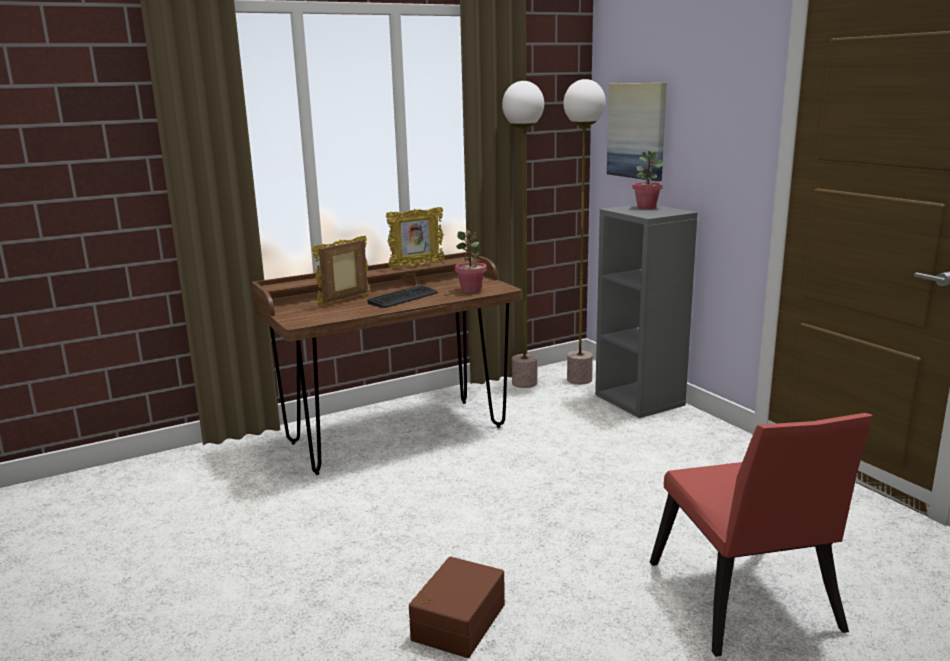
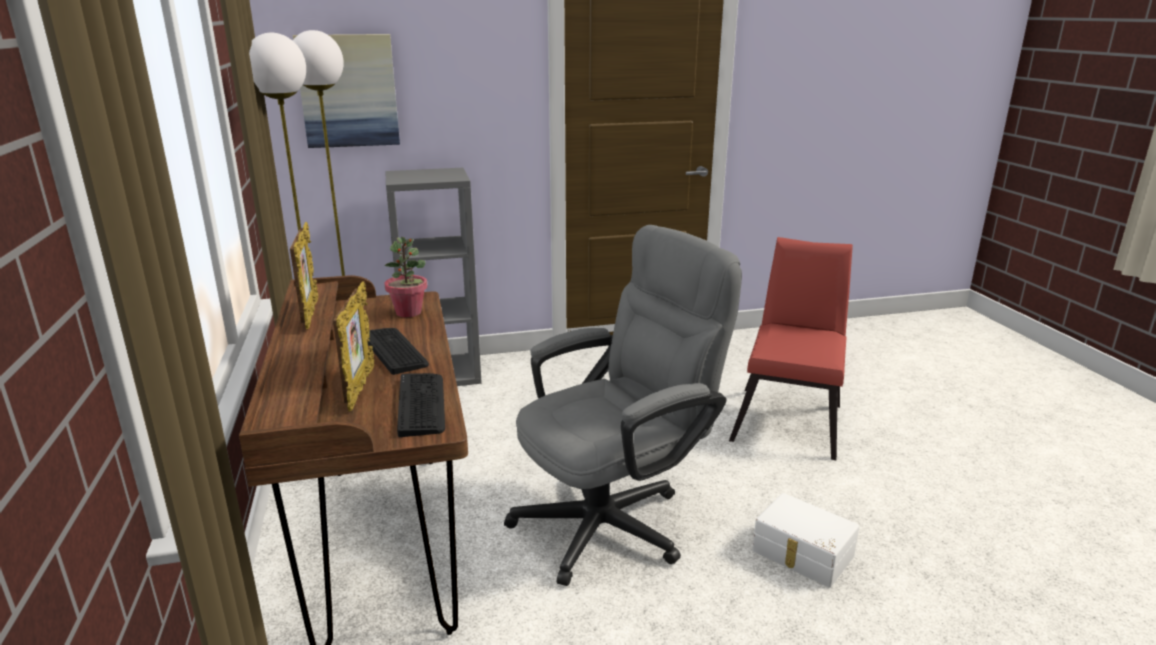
camera: 75 degrees left, 5 degrees up
(328, 314) = (421, 404): none -> keyboard
(345, 301) = (360, 388): picture frame -> picture frame turned 150 degrees counterclockwise
(456, 621) = (802, 554): brown storage box -> white storage box
(464, 513) = (615, 519): none -> grey office chair
(646, 207) = (412, 173): potted plant -> none
(745, 604) = (790, 418): red chair -> red chair turned 75 degrees counterclockwise

